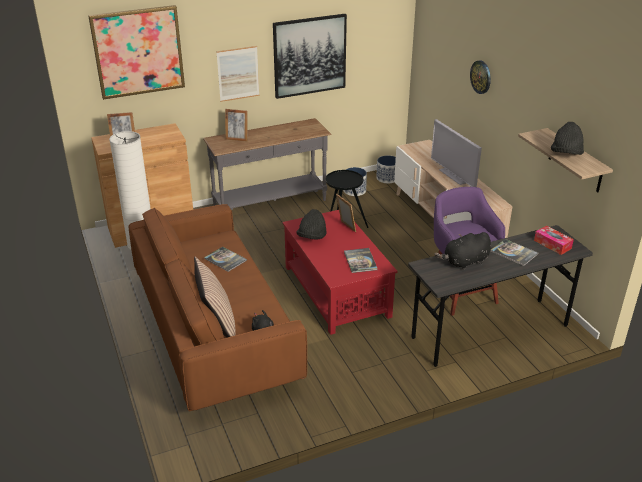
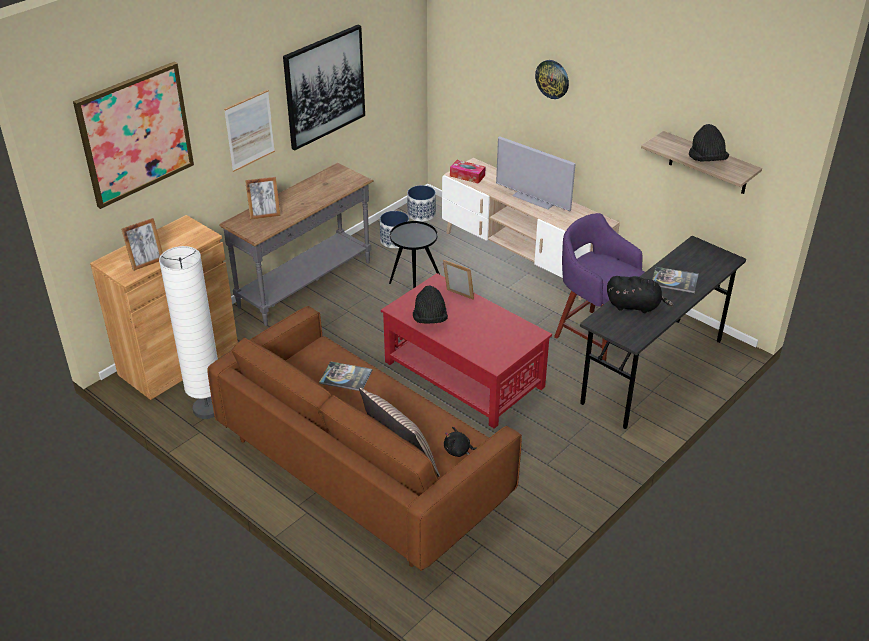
camera: 25 degrees left, 5 degrees up
(360, 261) = (505, 333): book -> none
(464, 262) = (635, 306): black plush toy -> black plush toy turned 120 degrees counterclockwise
(552, 244) = (703, 260): tissue box -> tissue box (467, 176)

